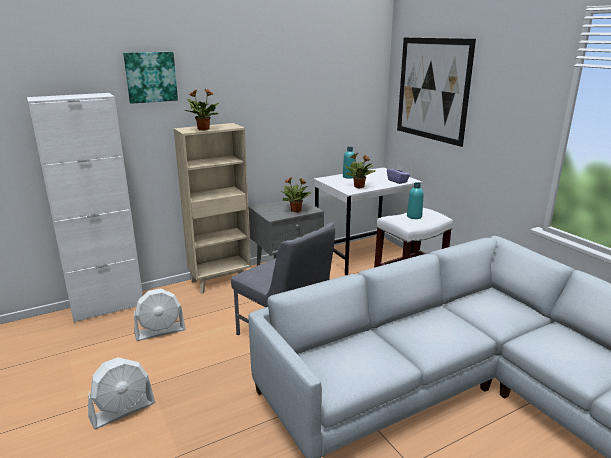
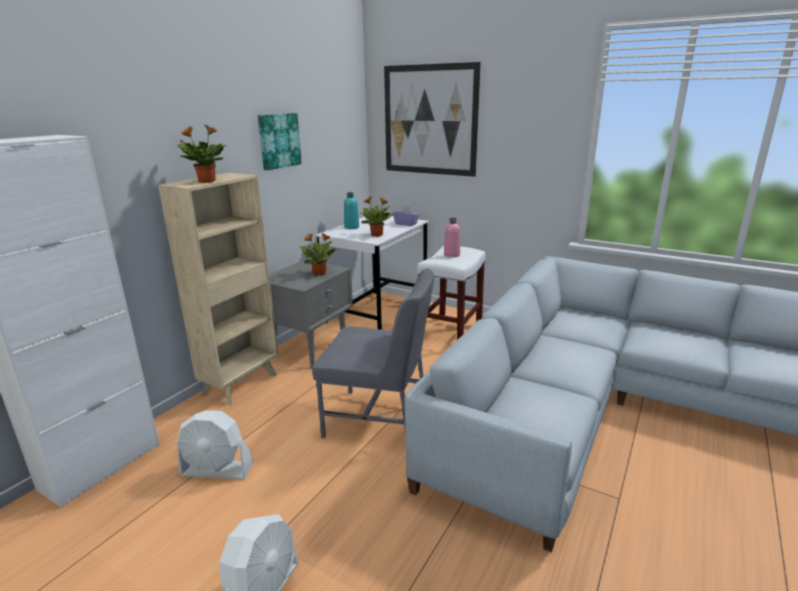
camera: 30 degrees left, 0 degrees up
(150, 77) = (116, 110): picture -> picture (278, 140)
(160, 331) = (217, 470): white fan -> white fan turned 60 degrees clockwise
(414, 216) = (451, 255): turquoise bottle -> pink bottle

